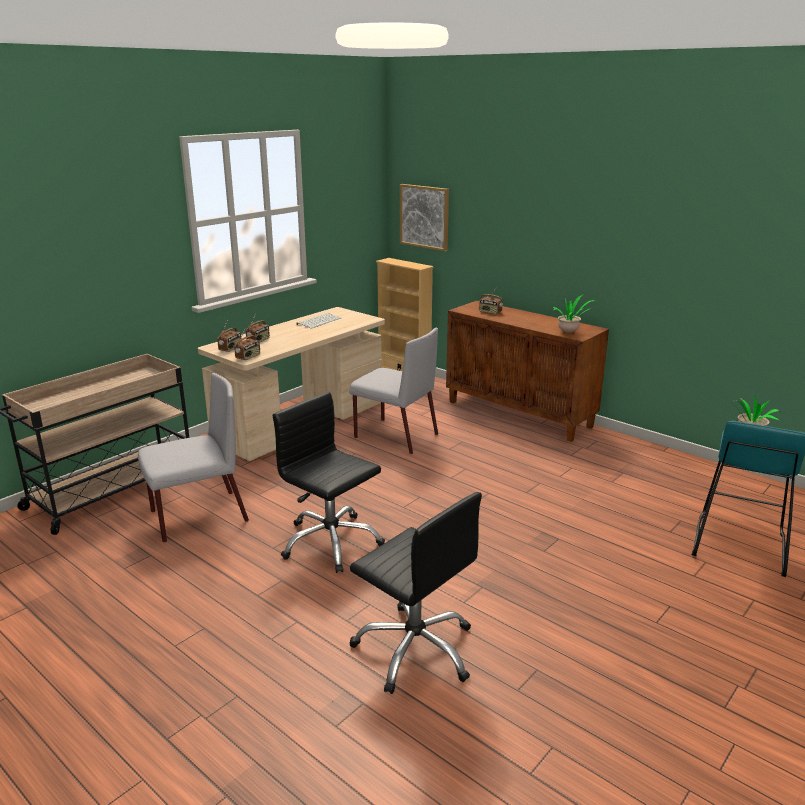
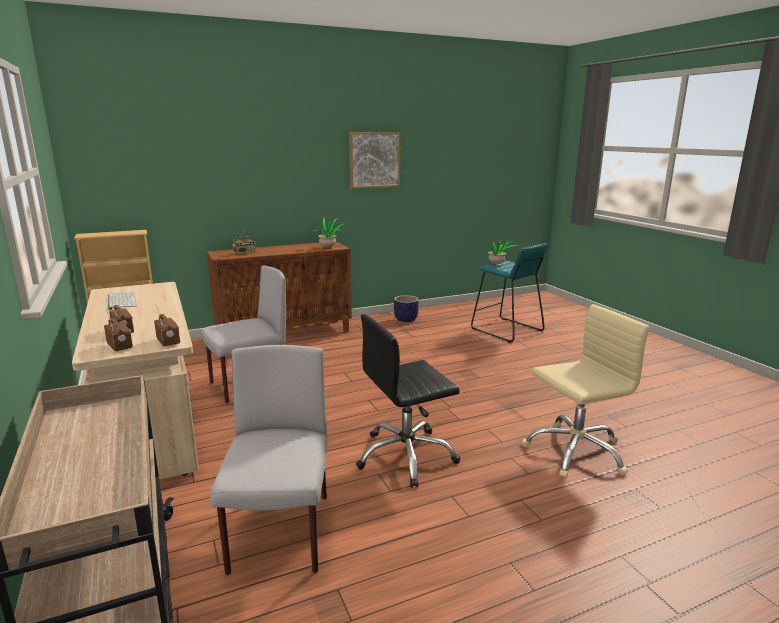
camera: 65 degrees left, 5 degrees down
(415, 649) = (575, 451): black office chair -> beige office chair
(424, 216) = (122, 180): picture -> picture (374, 160)
(659, 464) = (405, 319): none -> planter

